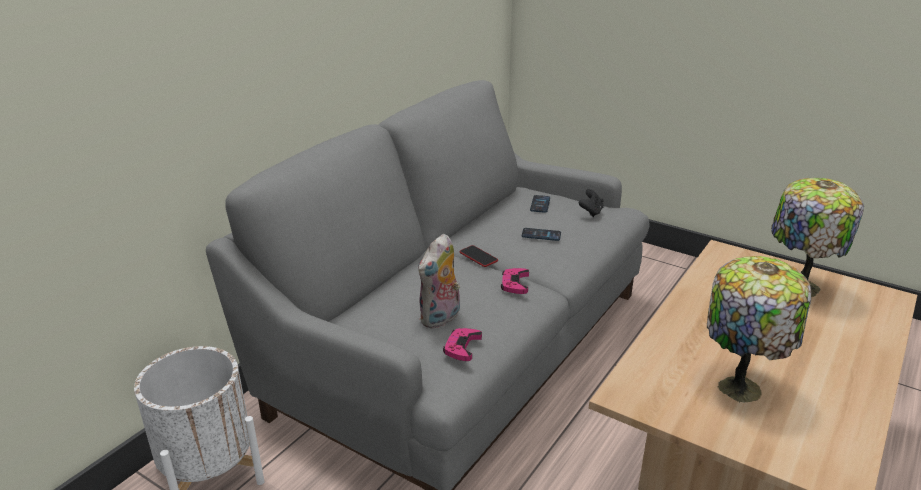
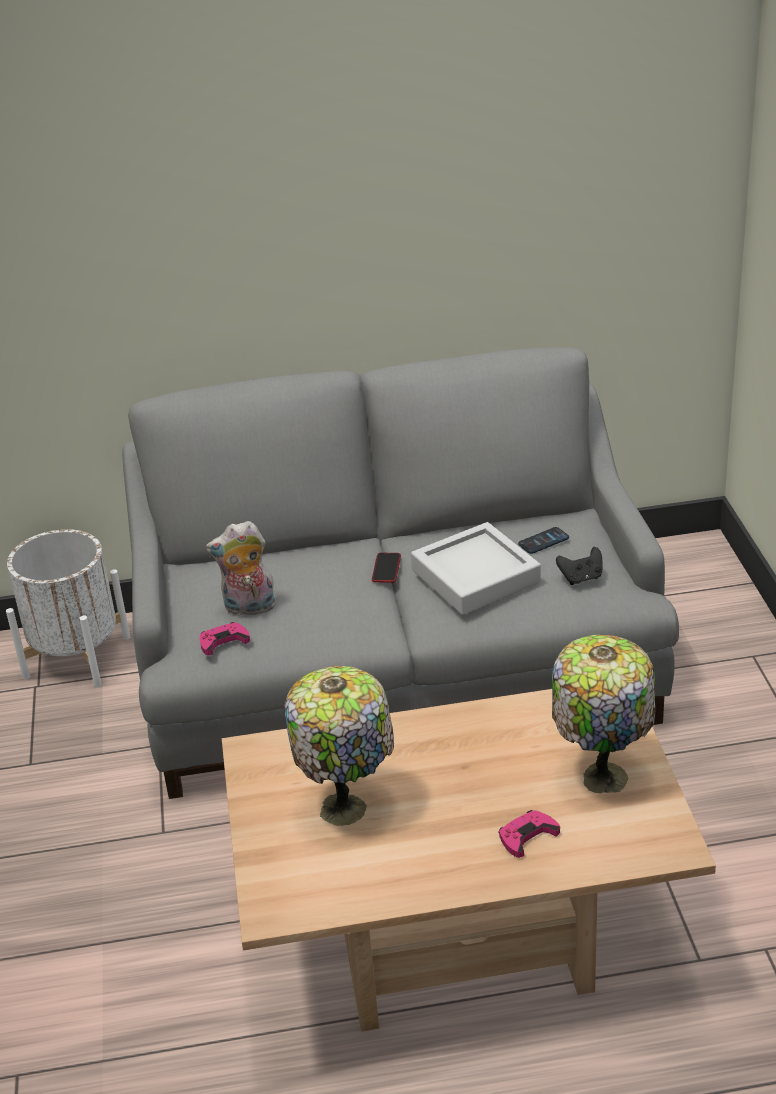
camera: 50 degrees right, 5 degrees up
(514, 284) = (361, 612): pink game controller -> pink game controller (527, 836)
(541, 235) = (475, 576): phone -> grey tray

